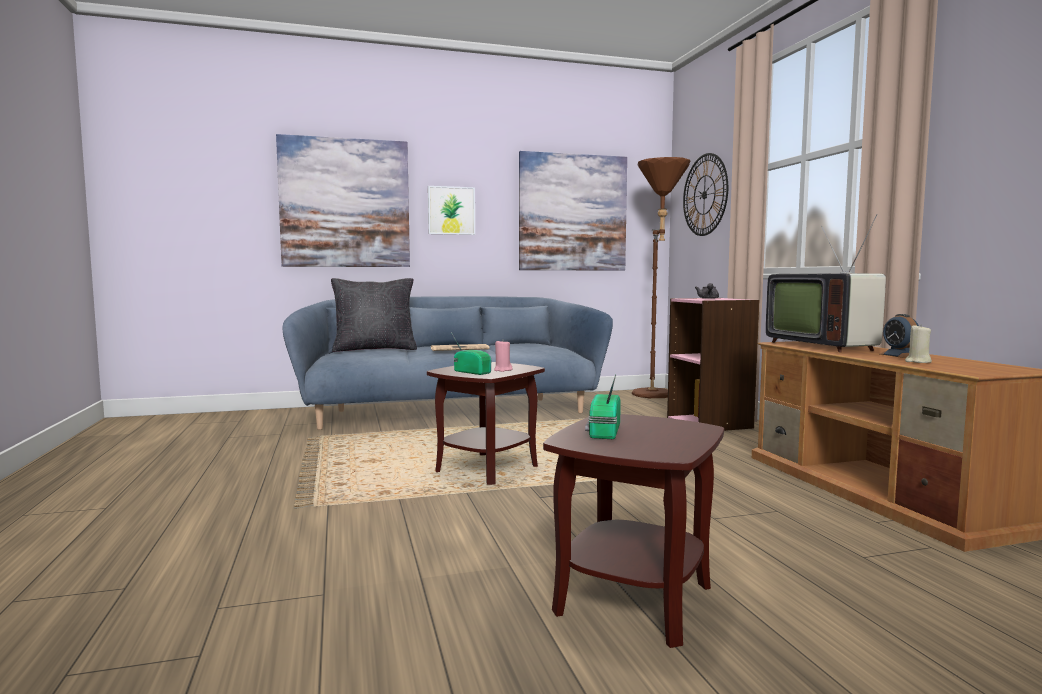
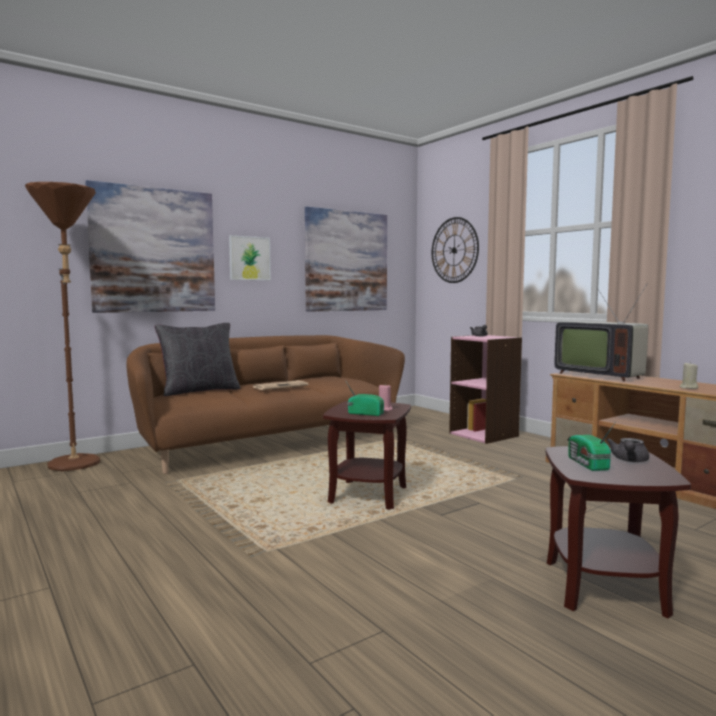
camera: 20 degrees left, 0 degrees up
(450, 412) = (267, 443): blue sofa -> brown sofa
(656, 396) = (418, 414): brown floor lamp -> brown floor lamp (76, 467)
(669, 433) = (629, 460): none -> grey teapot
(899, 355) = (664, 382): alarm clock -> none

